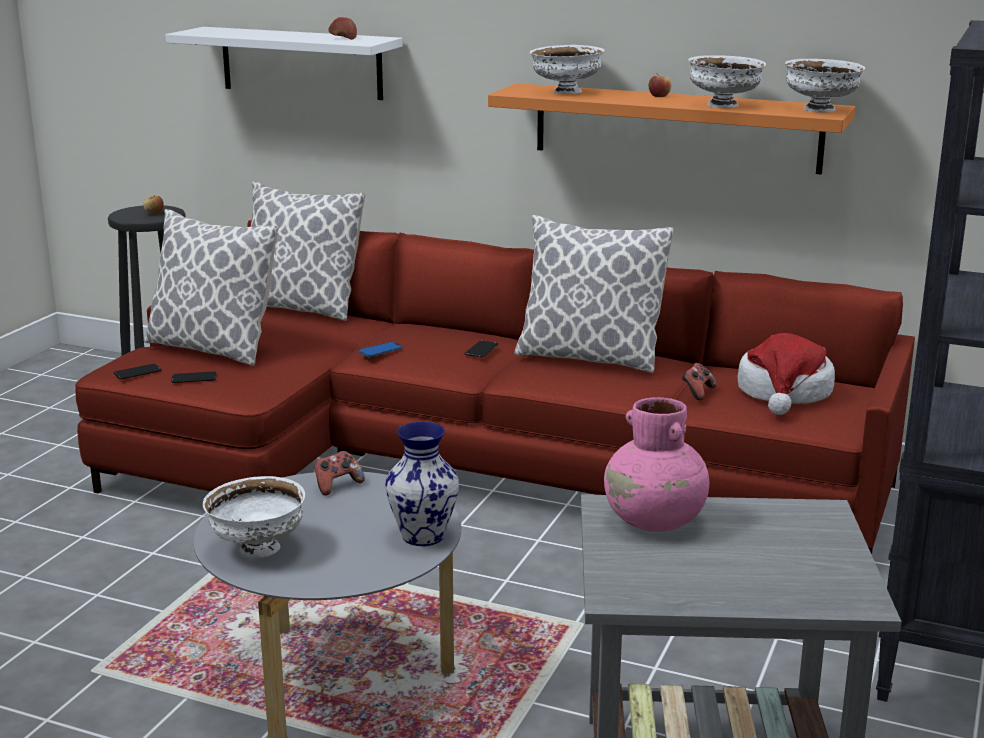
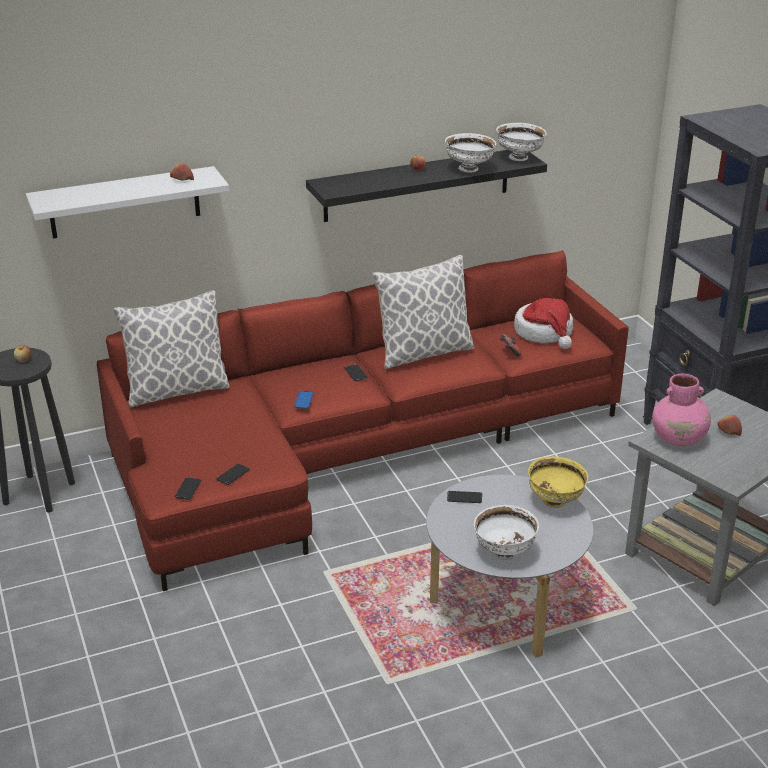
camera: 45 degrees left, 10 degrees up
(212, 348) = (194, 448): pillow -> none
(337, 485) = (464, 497): game controller -> phone
(424, 536) = (555, 501): vase -> yellow bowl
(566, 92) = (361, 182): white bowl -> none
(676, 127) = (417, 184): orange shelf -> black shelf
(750, 546) = (728, 431): none -> apple

